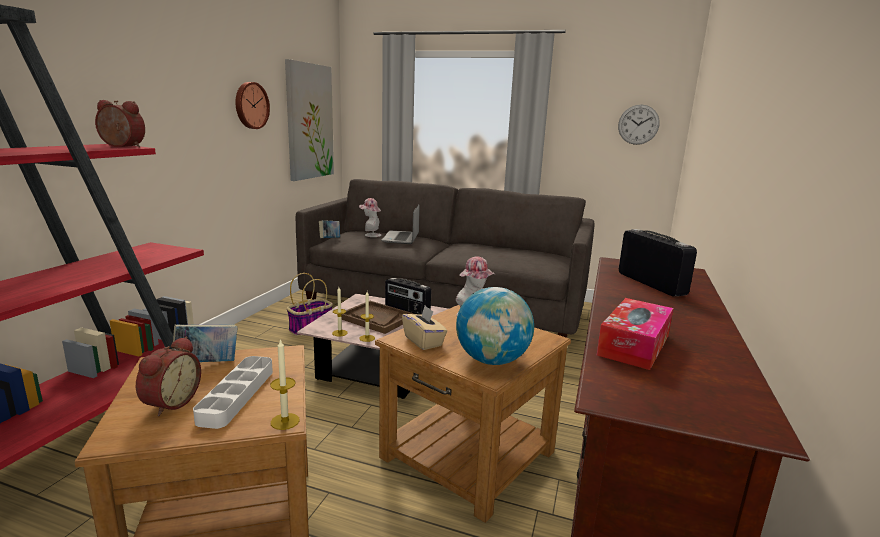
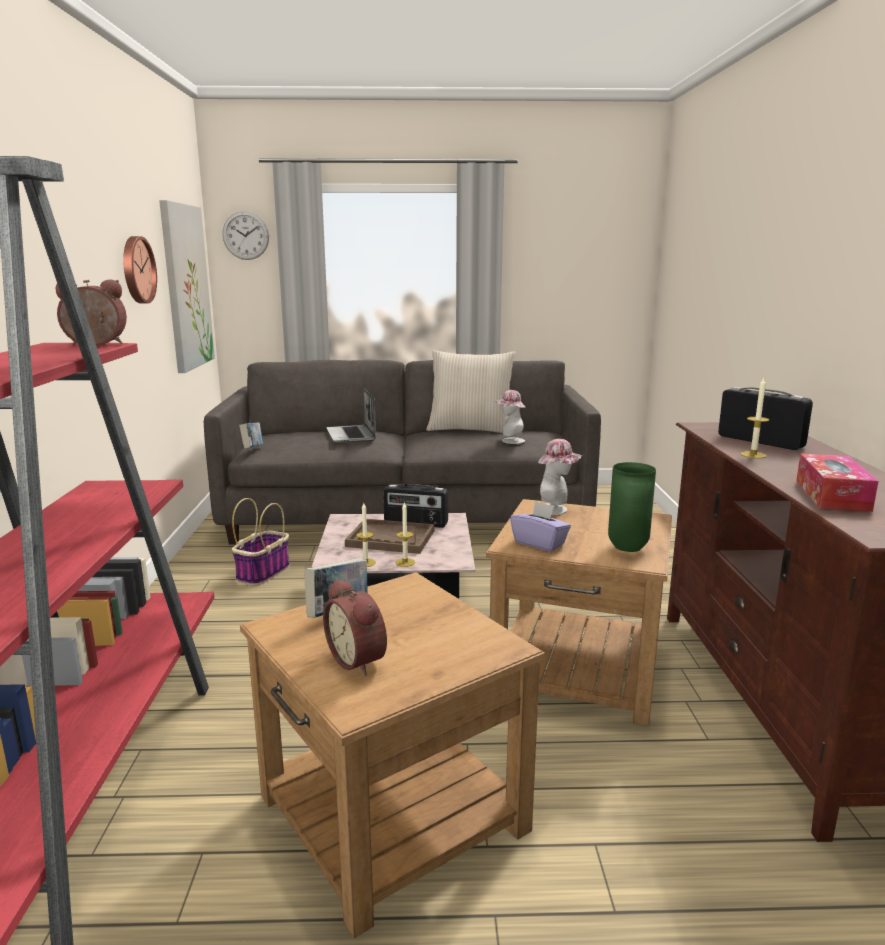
camera: 20 degrees left, 0 degrees up
(170, 403) = (359, 659): alarm clock -> alarm clock turned 150 degrees clockwise
(237, 395) = (423, 635): white tray -> none
(285, 421) = (511, 646): candle -> candle (753, 455)
(370, 235) = (304, 436): hat -> hat (510, 441)
(424, 341) = (539, 543): beige tissue box -> purple tissue box
(492, 360) = (629, 548): globe -> green vase
(496, 245) = (470, 429): none -> beige pillow
(638, 124) = (604, 270): wall clock -> wall clock (245, 235)

